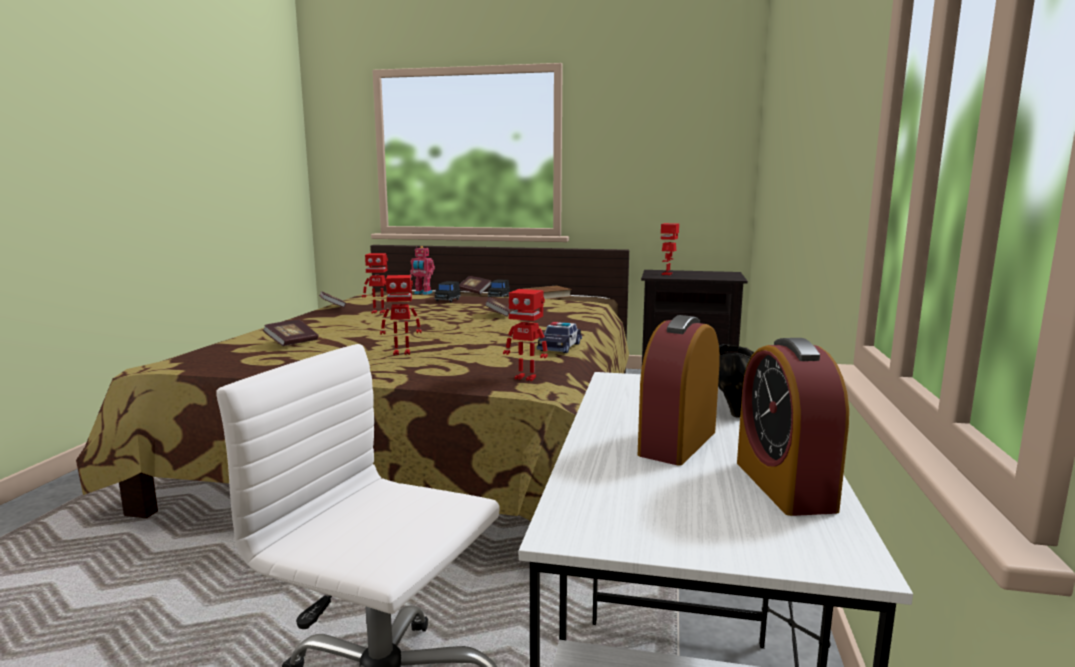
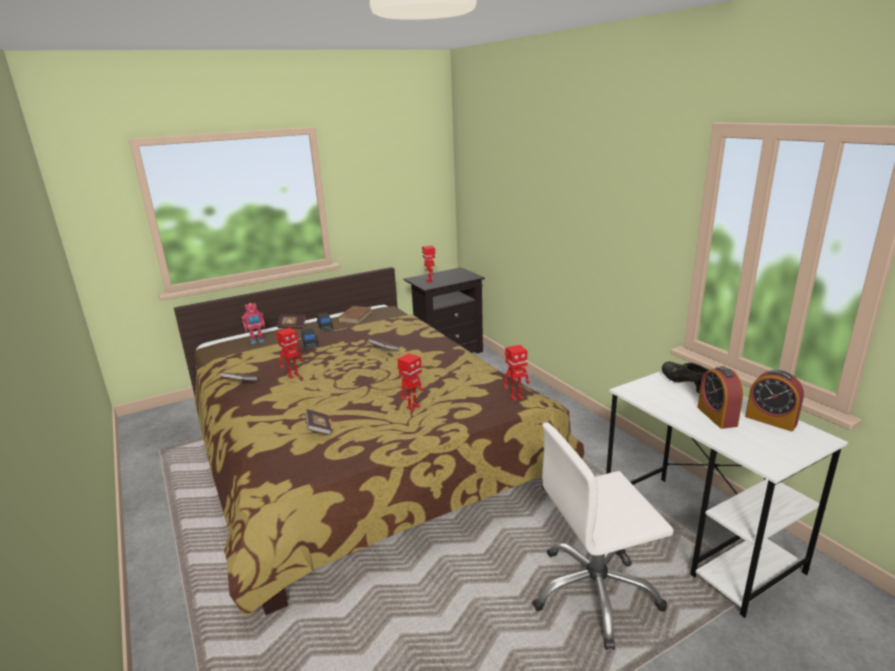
camera: 40 degrees left, 10 degrees up
(560, 347) = (480, 366): toy car -> none

